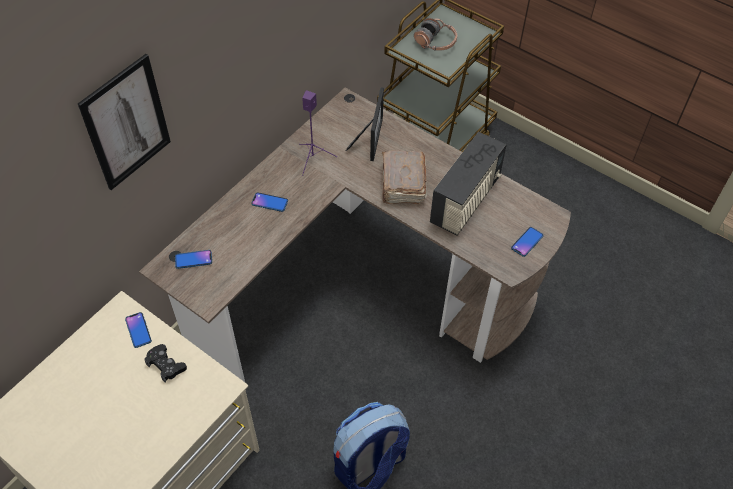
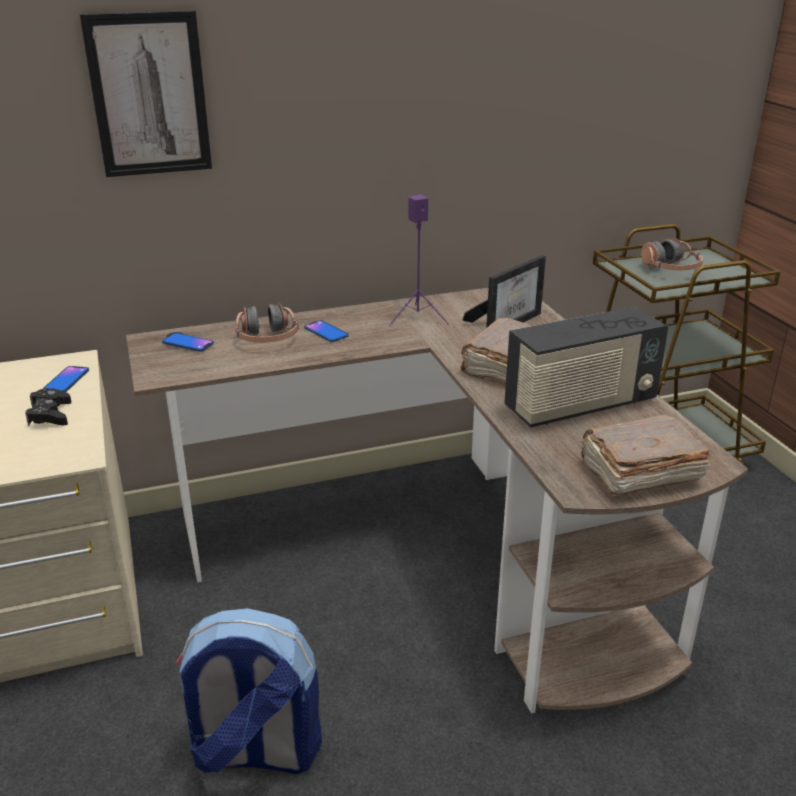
camera: 35 degrees right, 25 degrees down
(239, 228) = (267, 339): none -> headphones
(527, 242) = (638, 472): phone -> brown book

